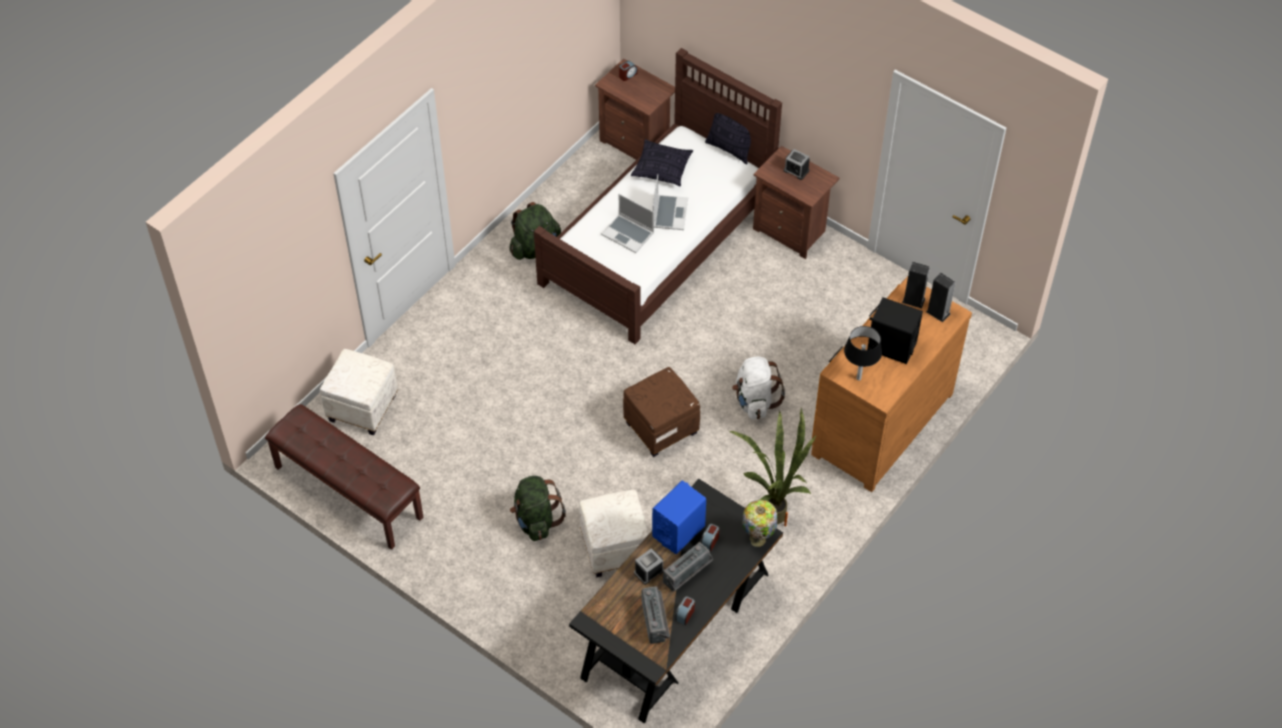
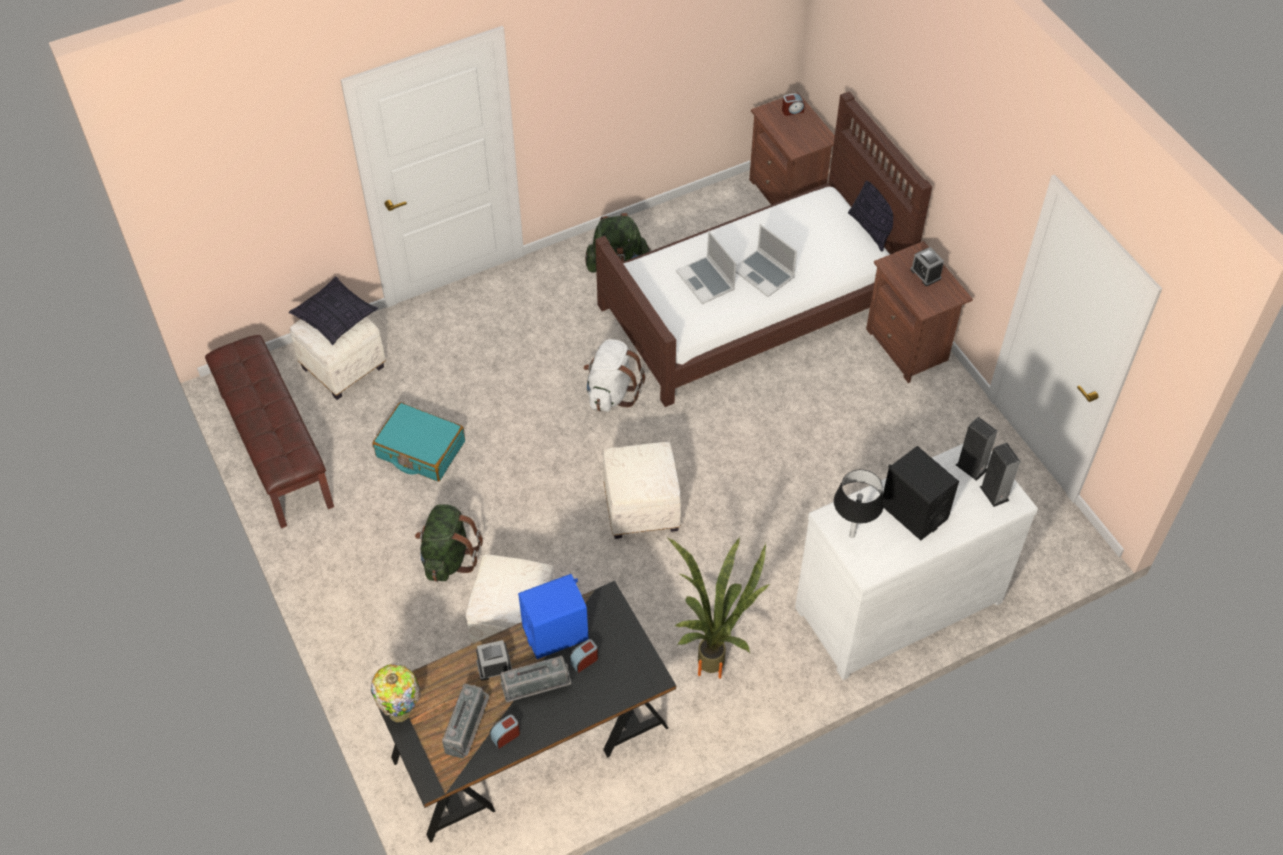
camera: 25 degrees right, 0 degrees up
(464, 448) = (420, 450): none -> turquoise suitcase
(661, 429) = (640, 510): brown ottoman -> white ottoman
(662, 169) = (783, 225): pillow -> pillow (335, 318)
(669, 213) = (764, 274): laptop -> laptop turned 105 degrees clockwise
(755, 401) = (763, 520): white backpack -> white backpack (611, 393)
(758, 539) = (642, 681): table lamp -> table lamp (401, 712)
(879, 423) = (895, 602): brown dresser -> white dresser

